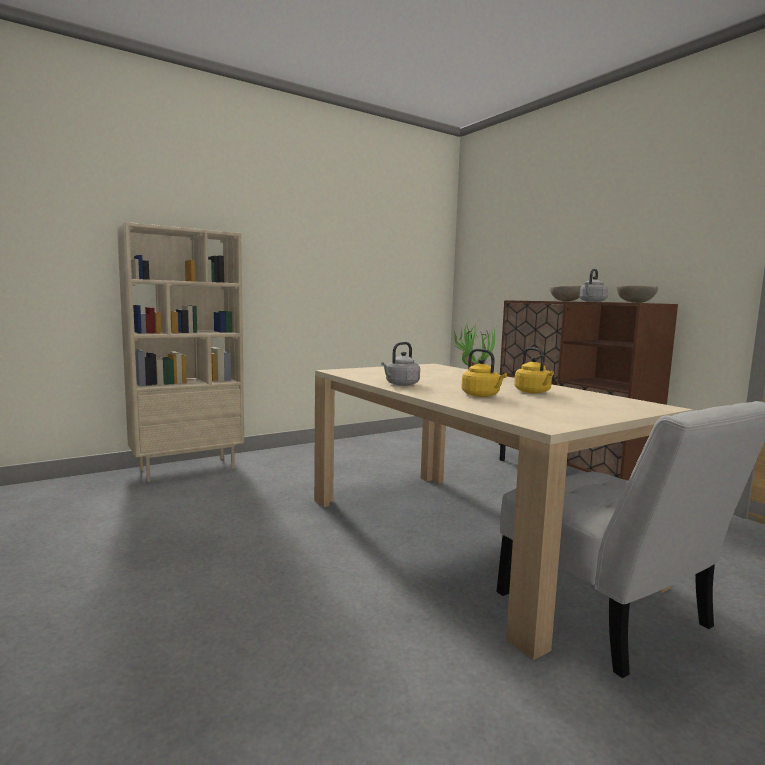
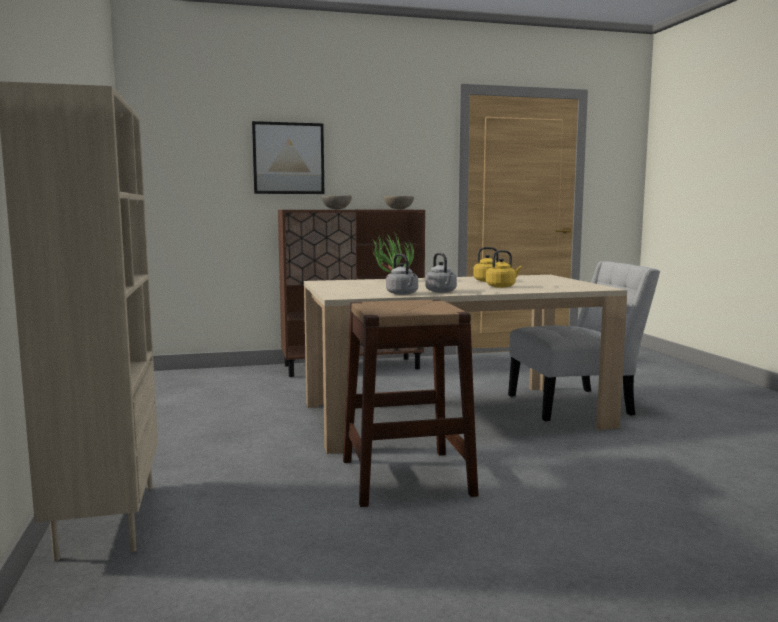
camera: 70 degrees left, 0 degrees up
(275, 533) = (406, 477): none -> brown stool
(559, 250) = (288, 158): none -> picture
(592, 301) = (372, 209): grey kettle -> grey kettle (403, 294)

